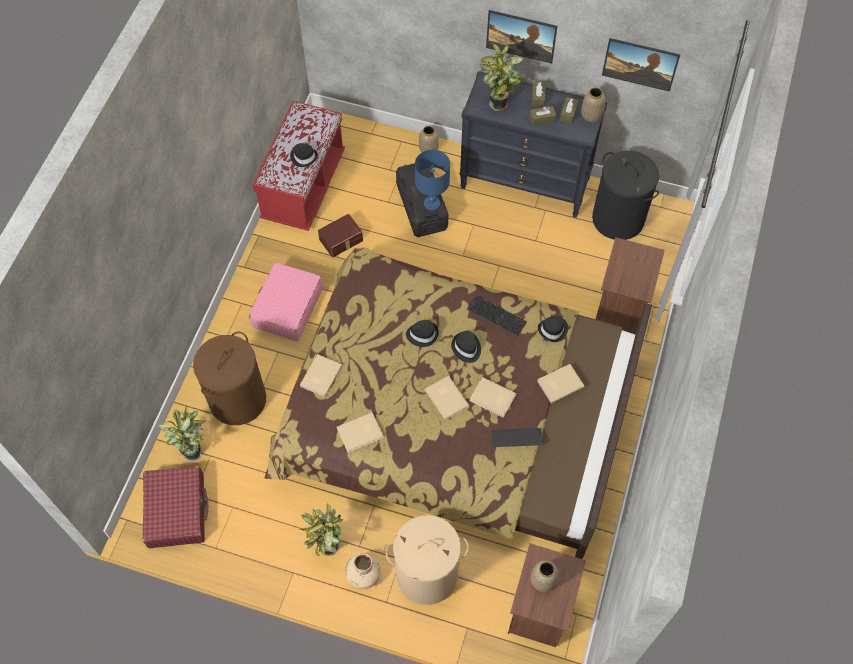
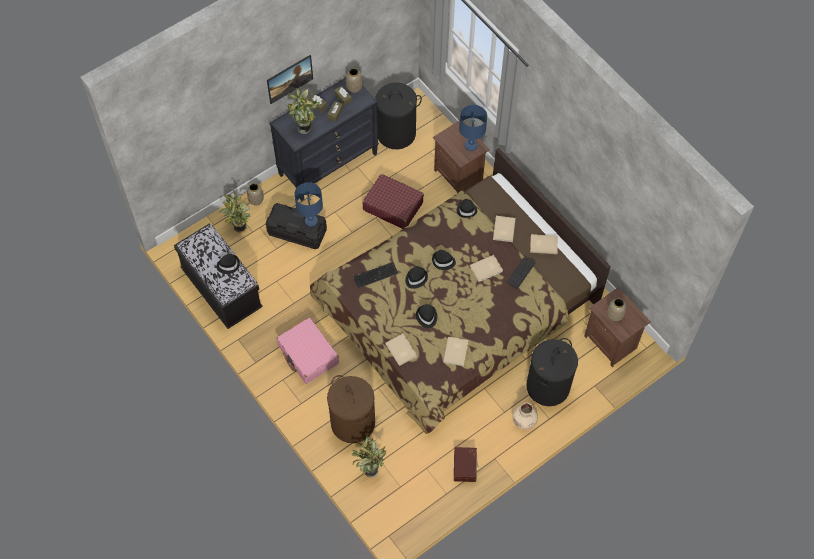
camera: 55 degrees left, 0 degrees up
(176, 510) = (404, 502): red suitcase -> red suitcase (393, 206)
(303, 186) = (221, 289): red bench -> black bench
(326, 547) = (492, 430): potted plant -> potted plant (239, 228)
(341, 240) = (283, 293): brown storage box -> brown storage box (465, 466)
(382, 375) = (426, 317): none -> black hat
(427, 574) = (548, 386): beige laundry basket -> black laundry basket
(447, 397) = (468, 292): beige book -> beige book (543, 244)
(497, 315) = (434, 231): keyboard -> keyboard (376, 274)
(638, 73) = (363, 41): picture -> none
(639, 281) = (471, 145): none -> blue table lamp

